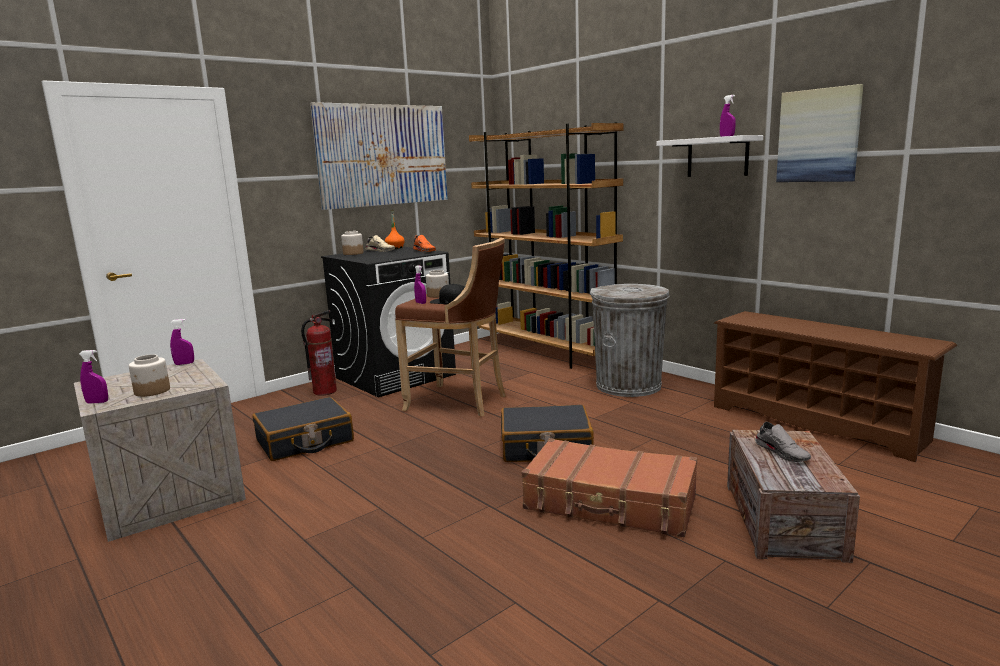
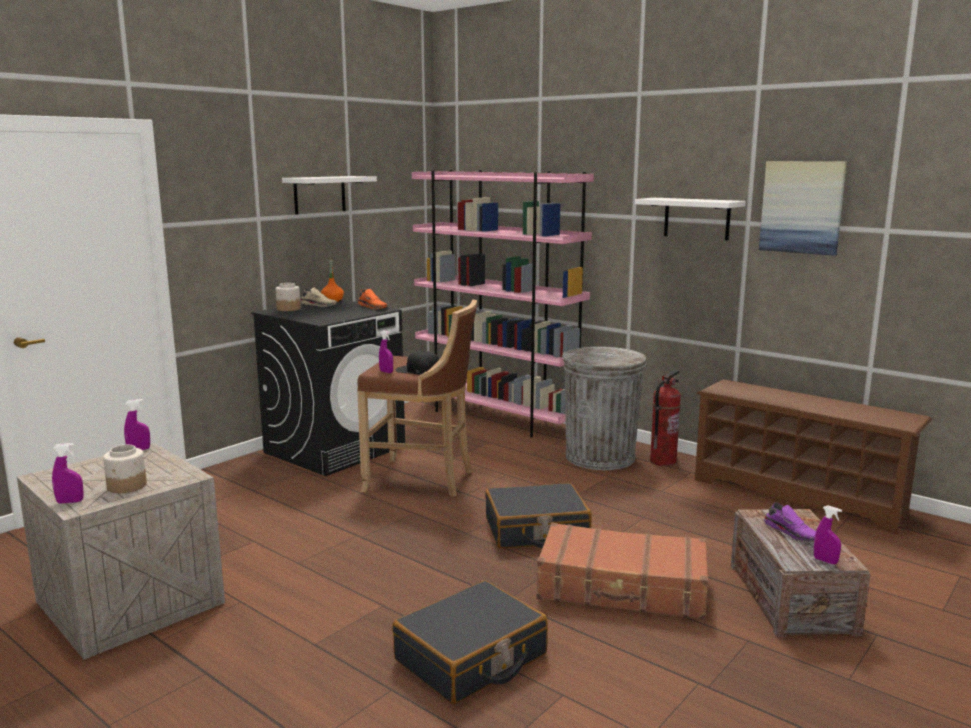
camera: 10 degrees left, 0 degrees up
(305, 441) = (262, 532): black suitcase -> black suitcase (471, 658)
(325, 391) = (258, 470): fire extinguisher -> fire extinguisher (663, 461)
(383, 155) = (319, 194): picture -> white shelf
(438, 295) = (399, 361): jar -> none
(546, 352) = (497, 417): brown bookcase -> pink bookcase
(727, 136) = (709, 199): purple spray bottle -> purple spray bottle (825, 561)
(783, 452) = (792, 532): grey shoe -> purple shoe

